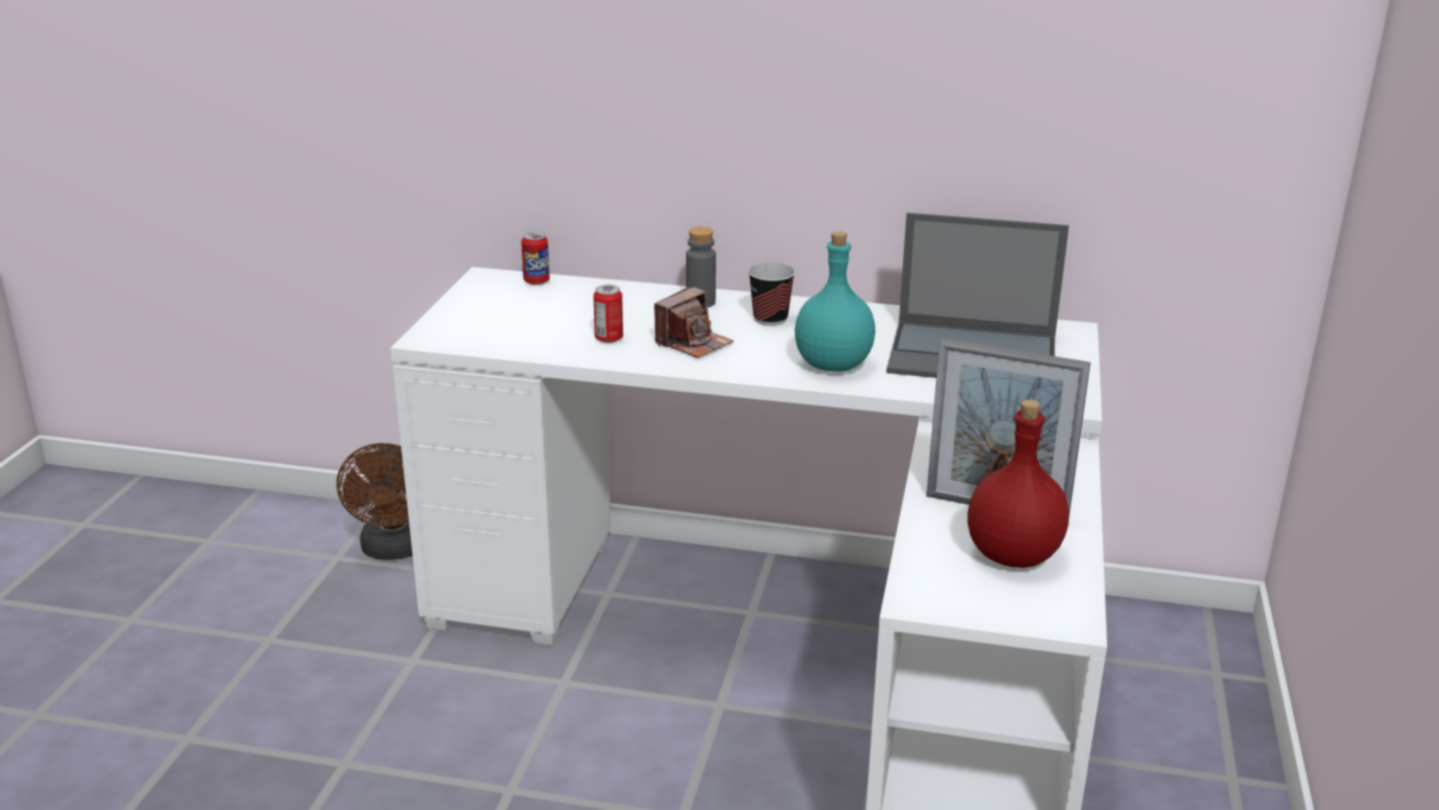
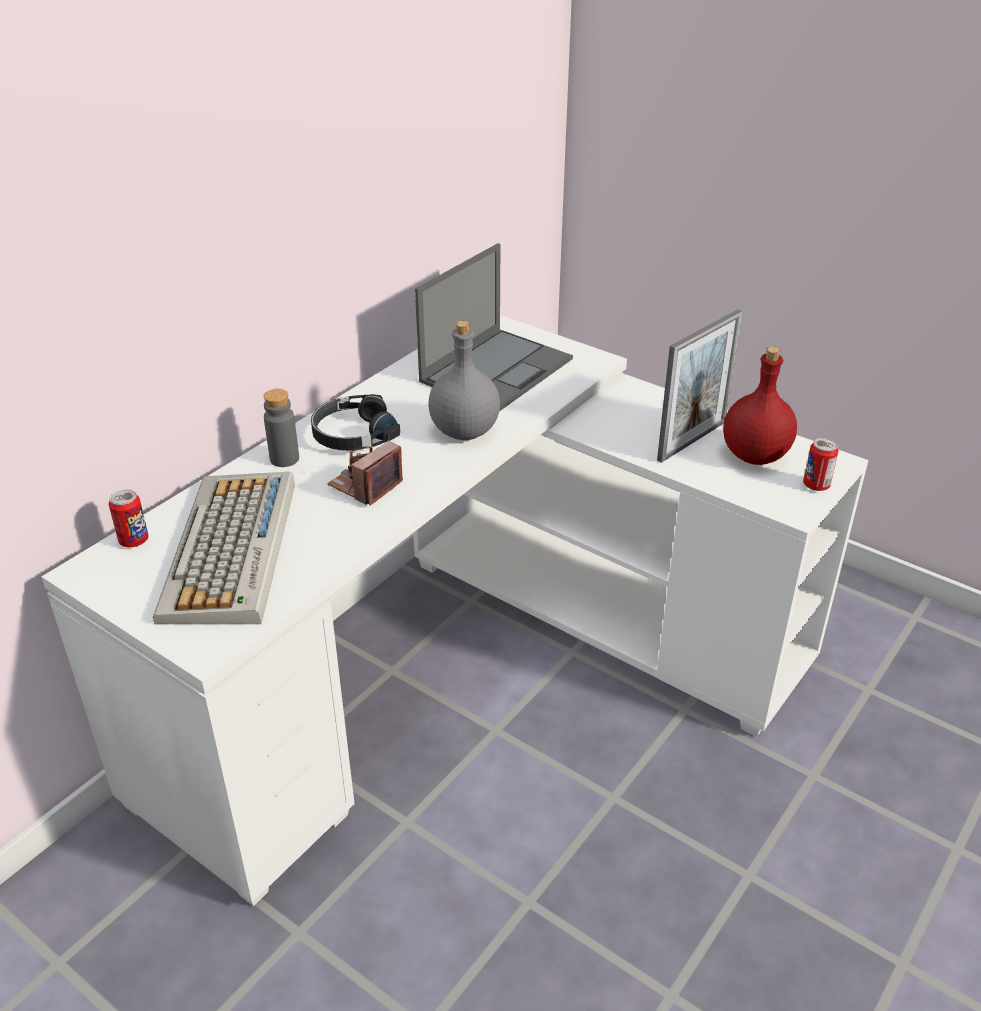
camera: 65 degrees left, 10 degrees up
(394, 550) = (90, 902): brown fan -> none
(553, 316) = (231, 550): none -> keyboard
(609, 338) = (314, 529): can -> can (816, 485)
(693, 343) = (366, 485): camera -> camera turned 120 degrees counterclockwise
(770, 319) = (353, 434): cup -> black headphones
(832, 365) = (463, 432): turquoise bottle -> grey bottle

